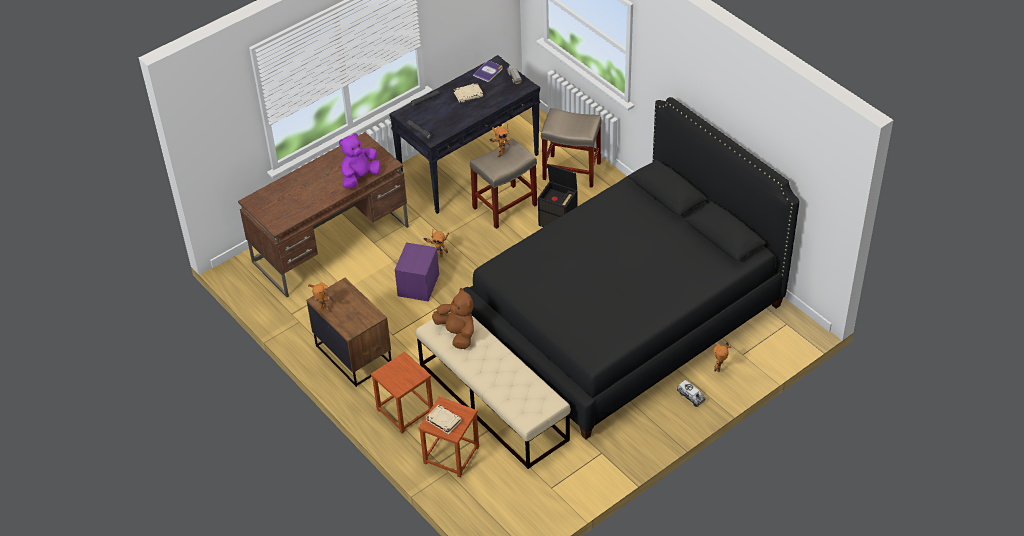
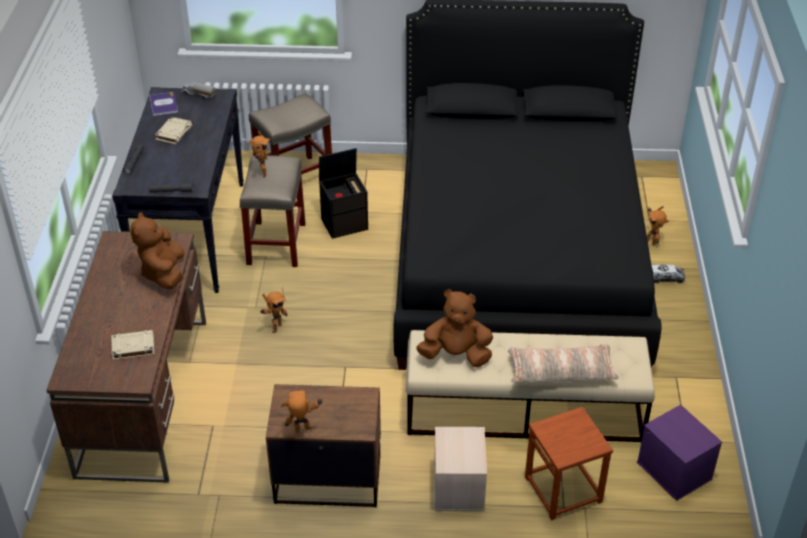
camera: 50 degrees left, 5 degrees down
(359, 177) = (164, 273): purple plush toy -> brown plush toy
(405, 411) = (459, 488): brown stool -> beige storage box
(418, 285) = (296, 366): purple storage box -> purple storage box (675, 471)
(443, 420) = (569, 442): beige book -> beige book (132, 347)
(494, 384) = (560, 371): none -> pillow

